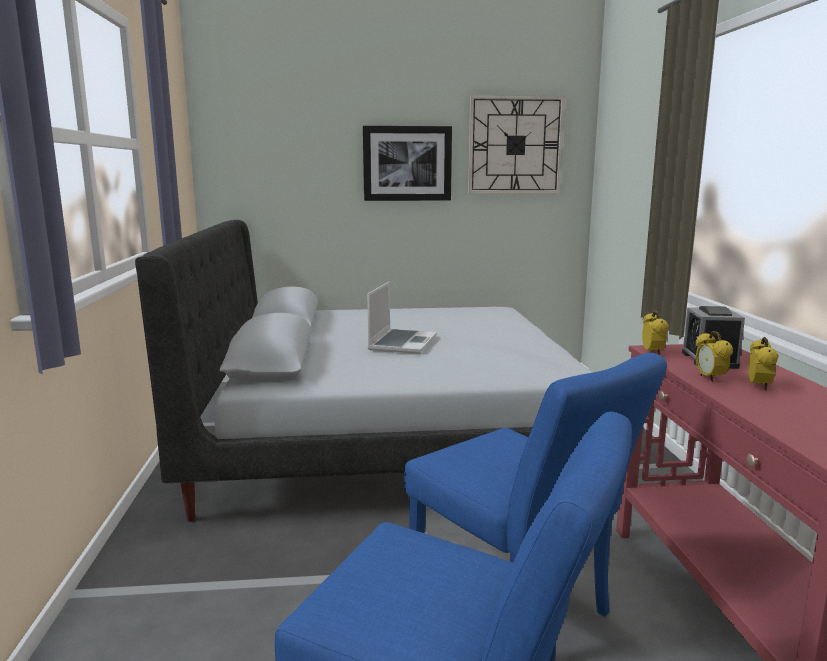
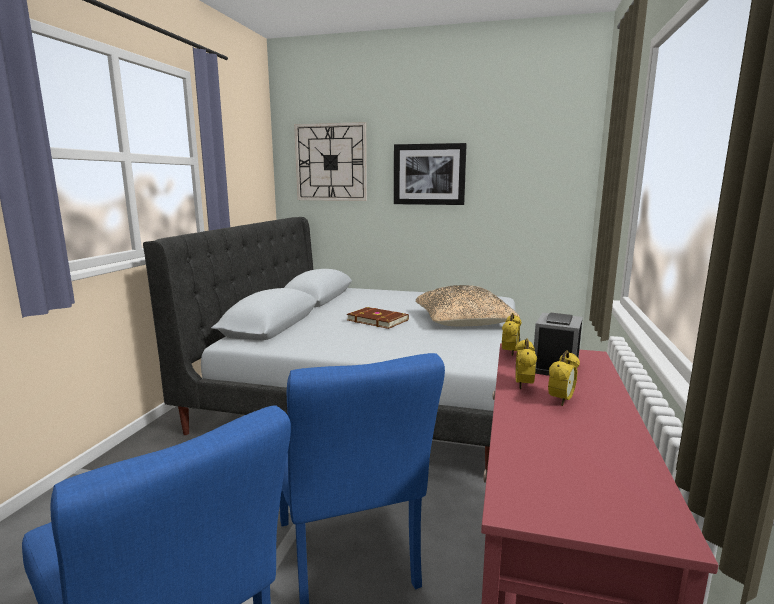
camera: 20 degrees right, 0 degrees up
(402, 343) = (378, 320): laptop -> brown book
(496, 335) = (463, 320): none -> beige pillow
(515, 145) = (522, 158): wall clock -> wall clock (331, 162)

